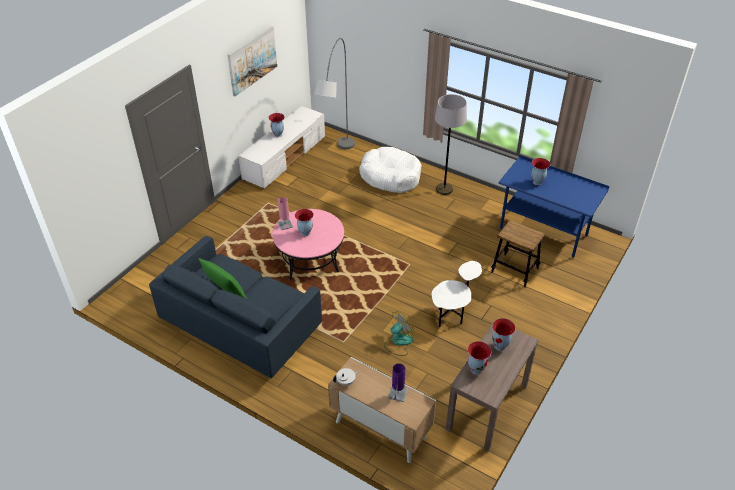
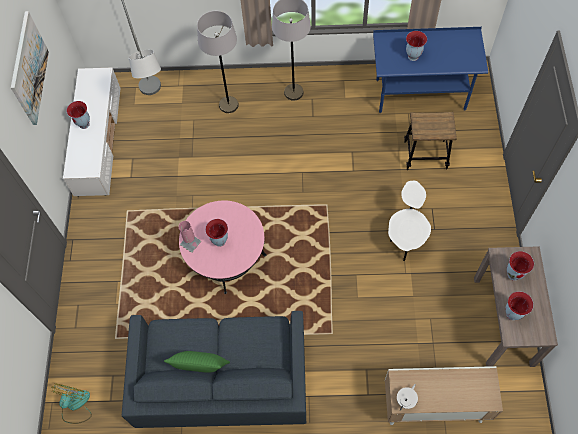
camera: 30 degrees left, 20 degrees up
(390, 176) = (228, 105): white dog bed -> grey floor lamp
(397, 393) = (460, 382): purple table lamp -> none
(398, 342) = (381, 301): fan -> fan (75, 405)

